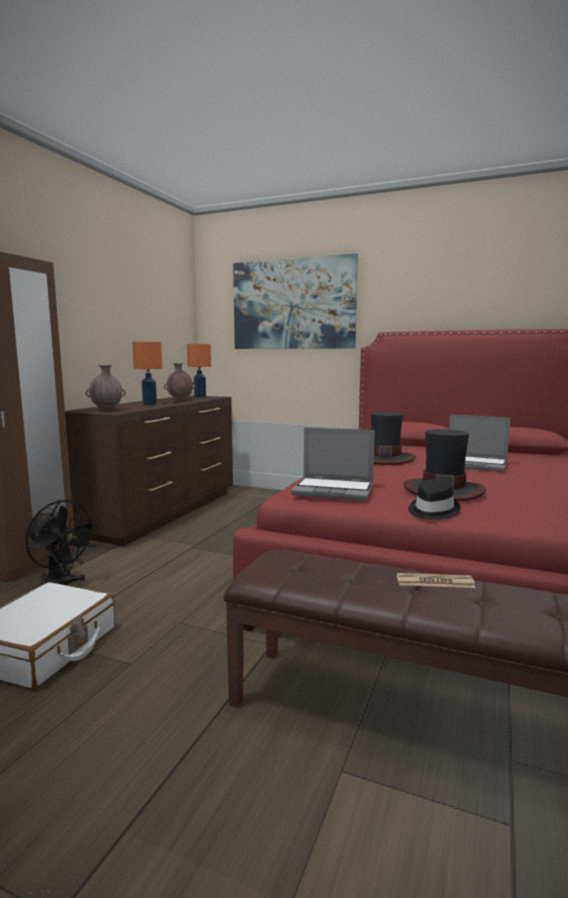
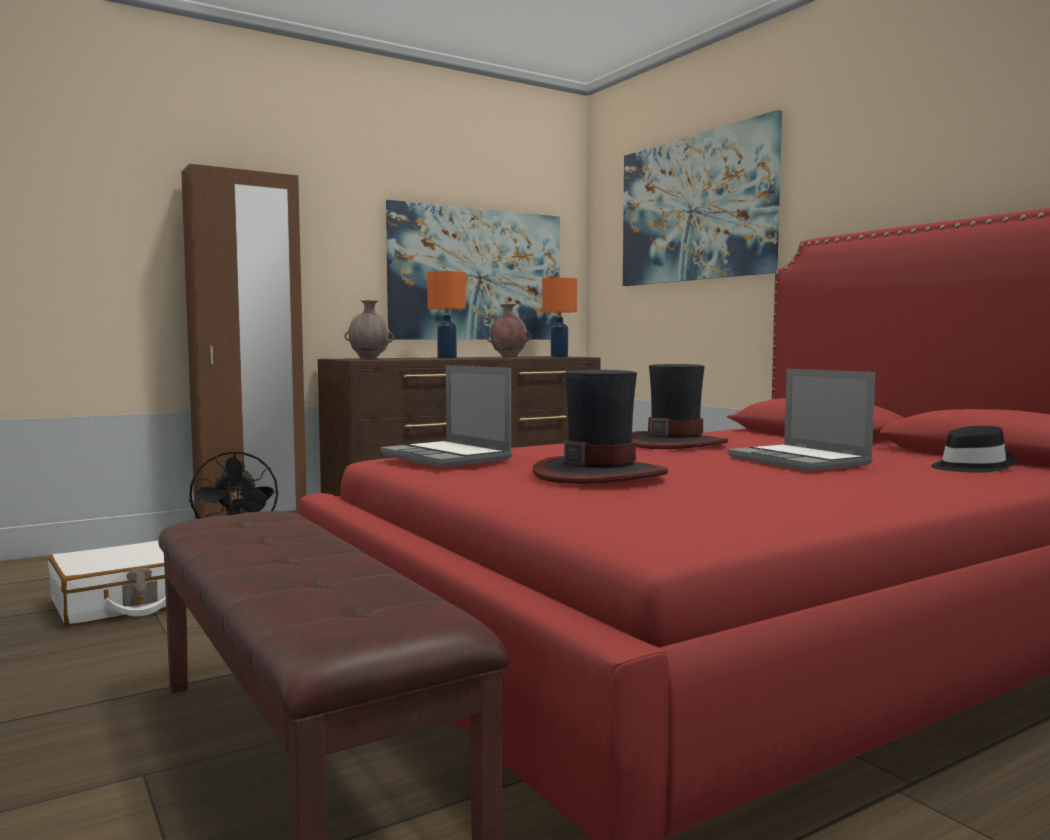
camera: 35 degrees right, 5 degrees down
(145, 340) = (476, 274): none -> picture
(432, 511) = (494, 487): black hat -> black hat (970, 467)
(435, 582) = (331, 559): newspaper -> none

